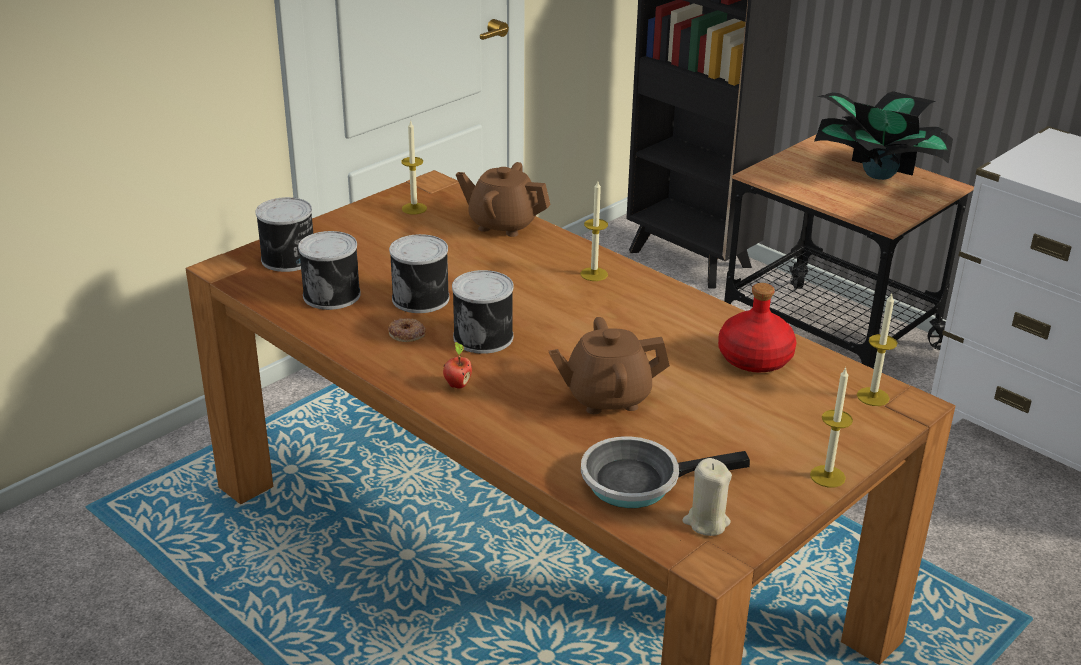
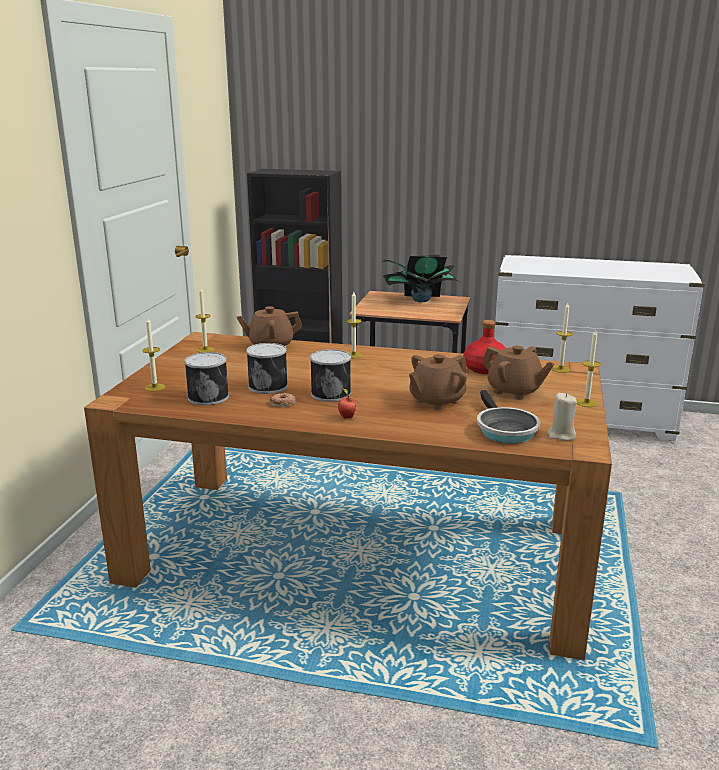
camera: 30 degrees left, 10 degrees down
(289, 259) = (155, 387): can -> candle
(638, 481) = (504, 429): frying pan -> frying pan turned 60 degrees counterclockwise
(743, 417) = (514, 391): none -> brown teapot

